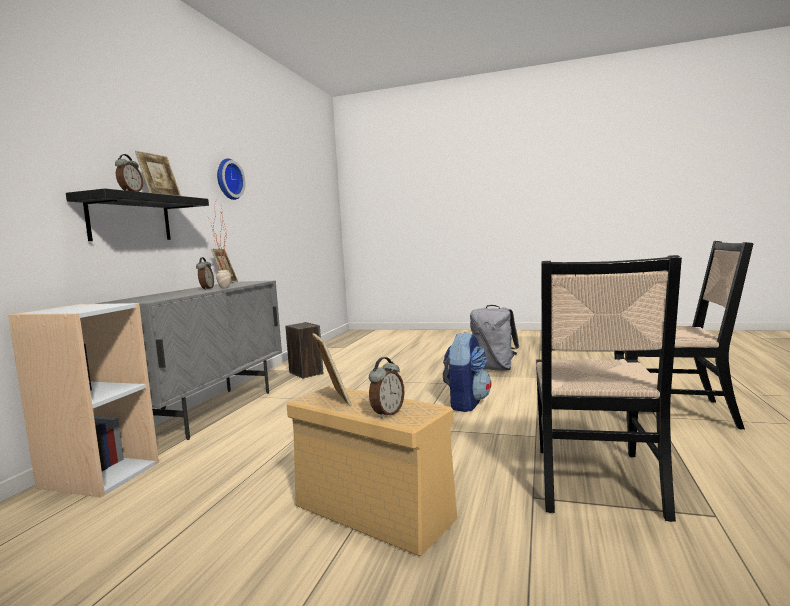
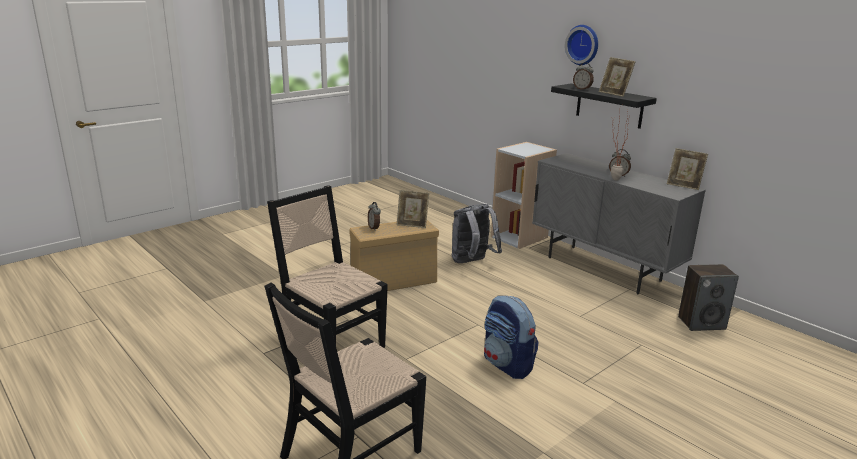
camera: 120 degrees right, 15 degrees up
(228, 179) = (742, 81): wall clock -> wall clock (583, 44)
(494, 368) = (618, 444): grey backpack -> grey backpack (472, 262)

